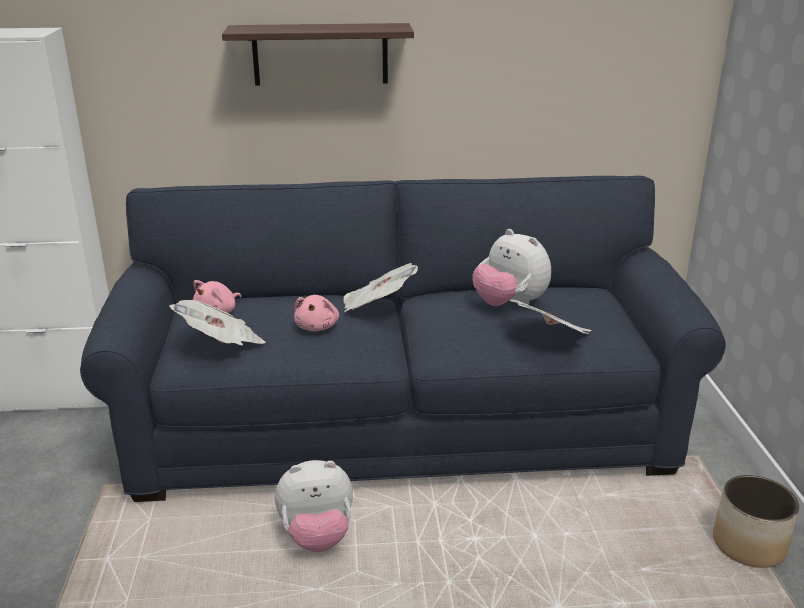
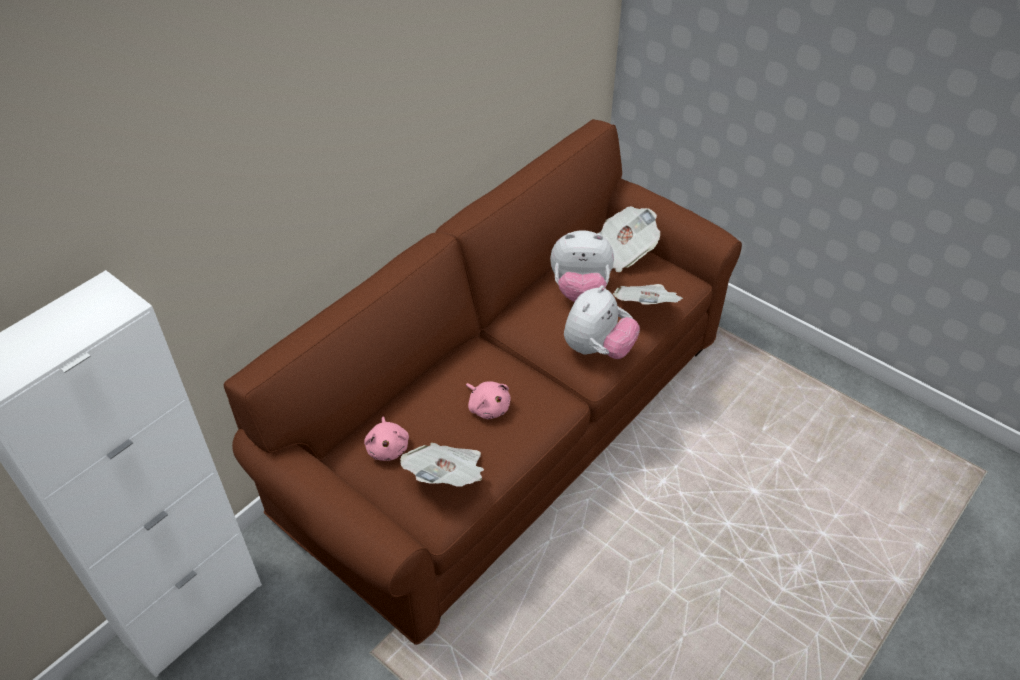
camera: 45 degrees left, 20 degrees up
(317, 536) = (574, 559): plush toy -> plush toy (597, 349)
(320, 54) = (352, 149): shelf -> none
(377, 306) = (496, 354): newspaper -> newspaper (621, 253)
(402, 425) = (510, 425): blue sofa -> brown sofa
(749, 545) = (790, 369): planter -> none

